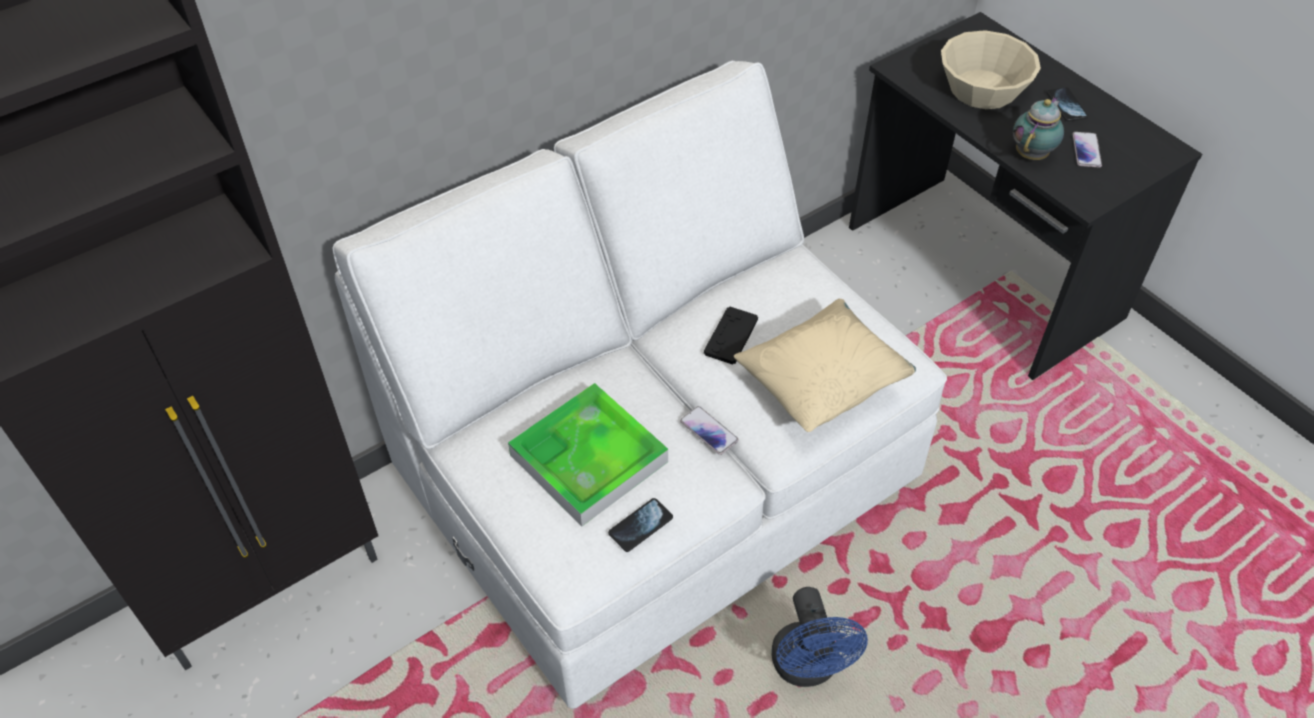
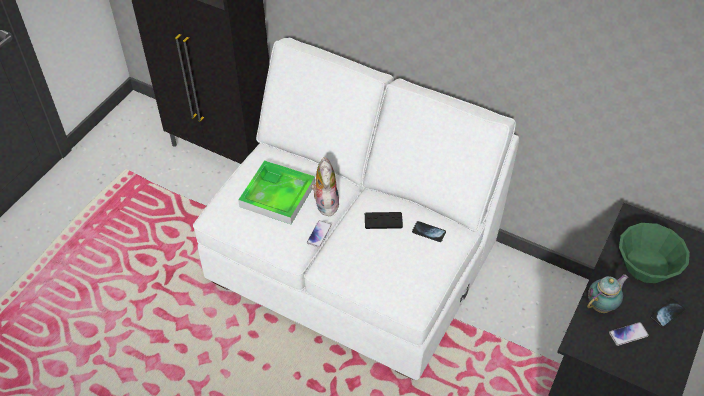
camera: 65 degrees right, 0 degrees up
(640, 526) = (250, 227): phone -> phone (428, 232)
(645, 400) = (325, 203): none -> plush toy
(807, 668) = (274, 369): blue fan -> none
(822, 385) = (373, 269): beige pillow -> none
(982, 89) = (646, 264): beige bowl -> green bowl
(1032, 154) = (602, 305): teapot -> teapot turned 45 degrees counterclockwise

